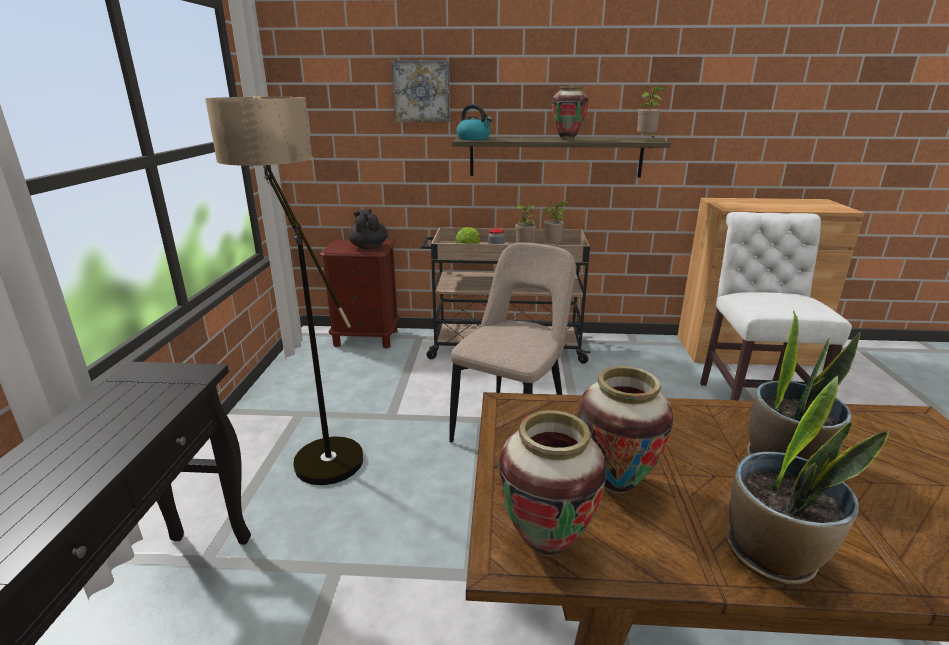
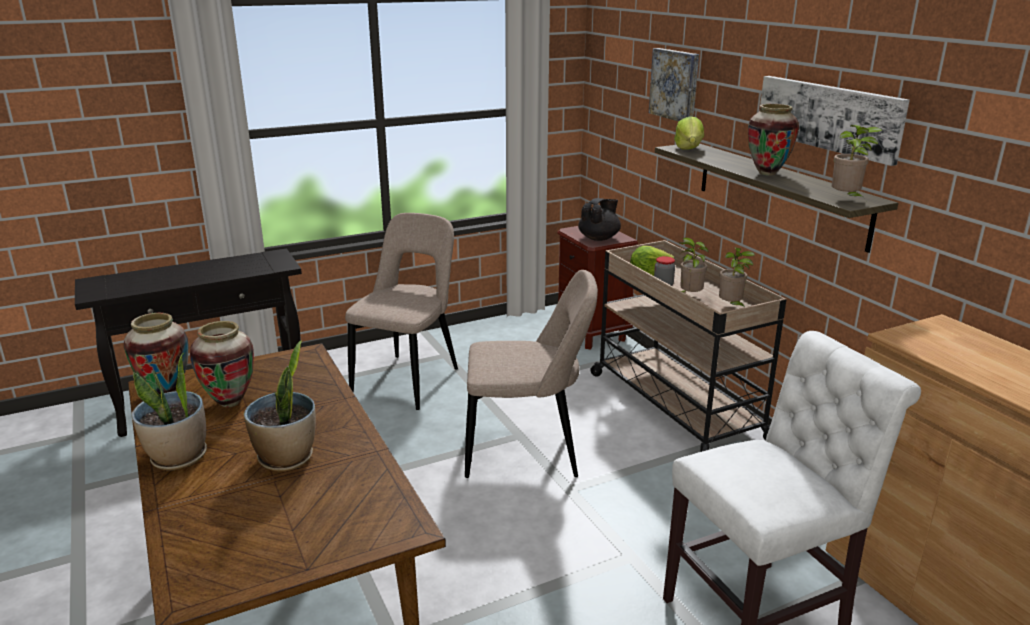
camera: 60 degrees right, 0 degrees up
(317, 449) = (409, 380): floor lamp -> beige chair
(474, 139) = (688, 149): kettle -> lettuce
(595, 91) = (828, 116): none -> picture

